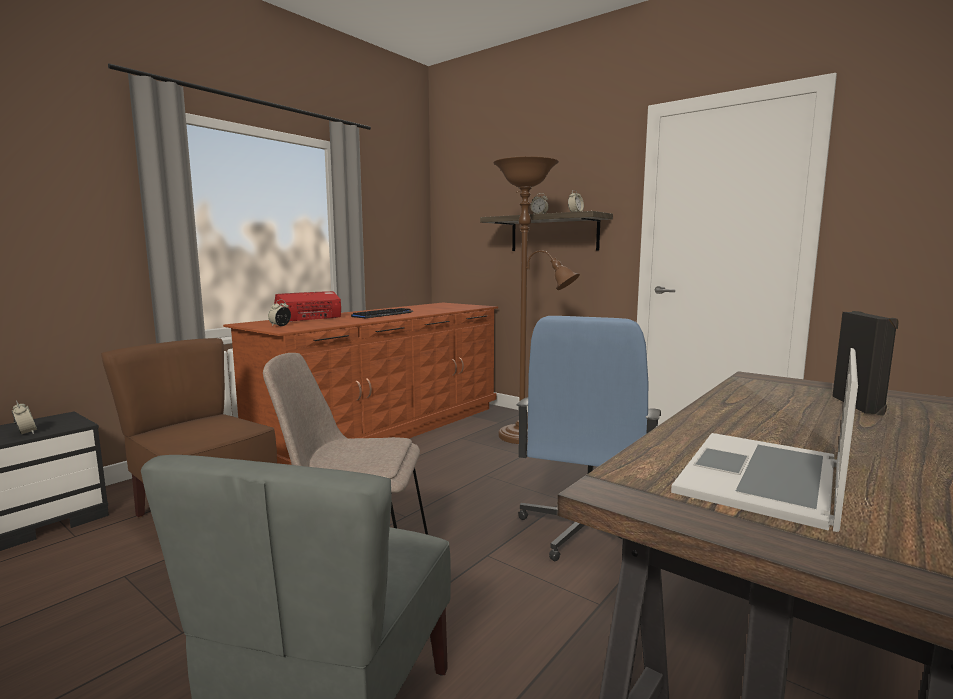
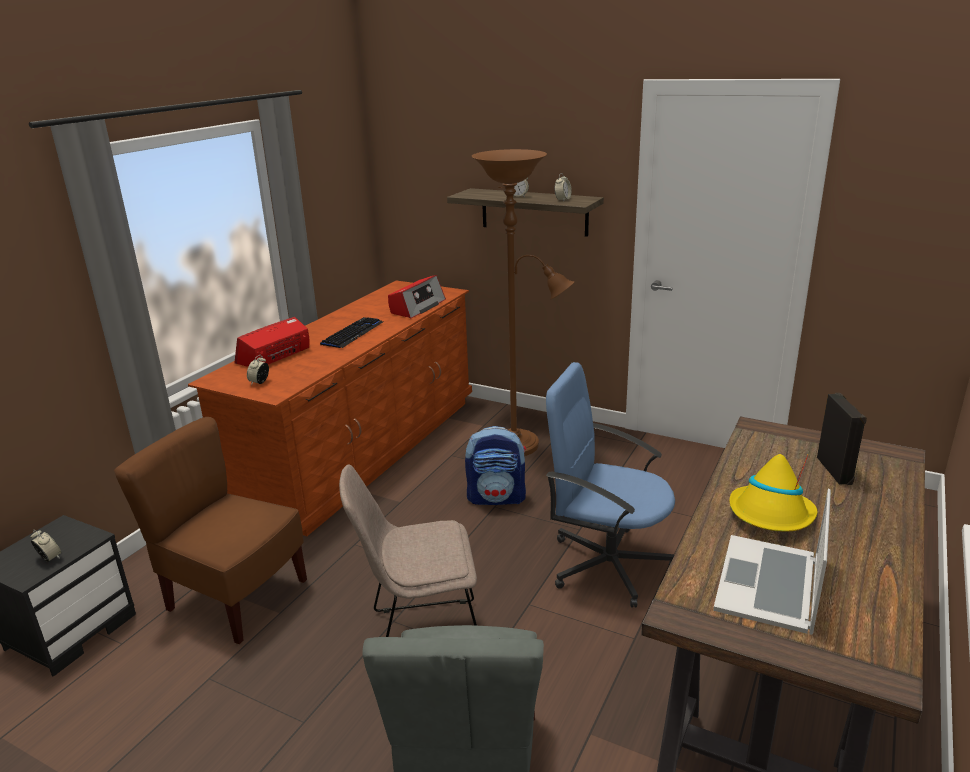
camera: 10 degrees left, 15 degrees up
(448, 309) = (417, 307): none -> radio
(490, 469) = (497, 497): none -> backpack
(586, 531) = (607, 564): blue office chair -> blue office chair turned 105 degrees clockwise
(770, 427) = (771, 515): none -> yellow hat

